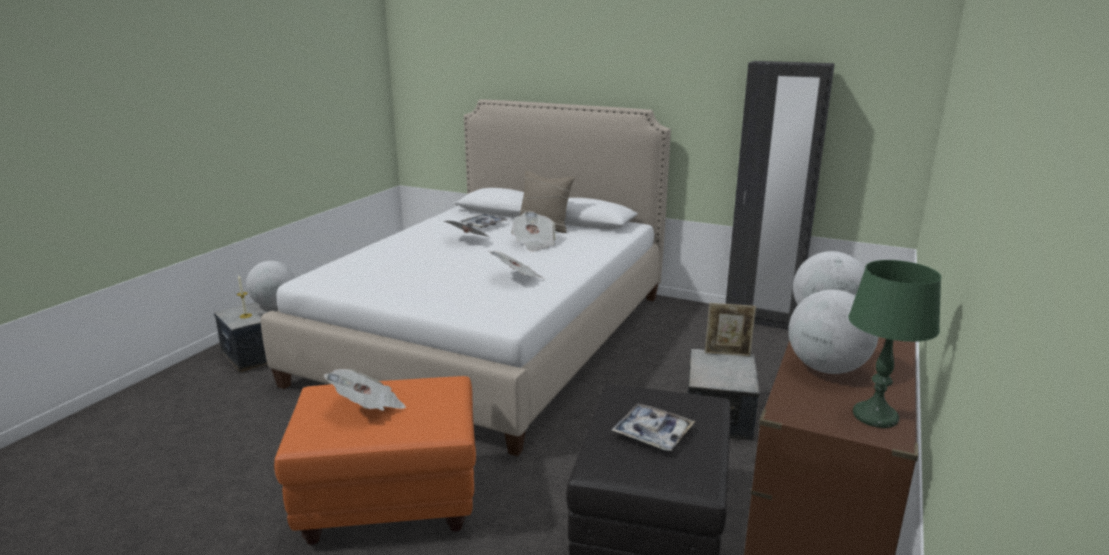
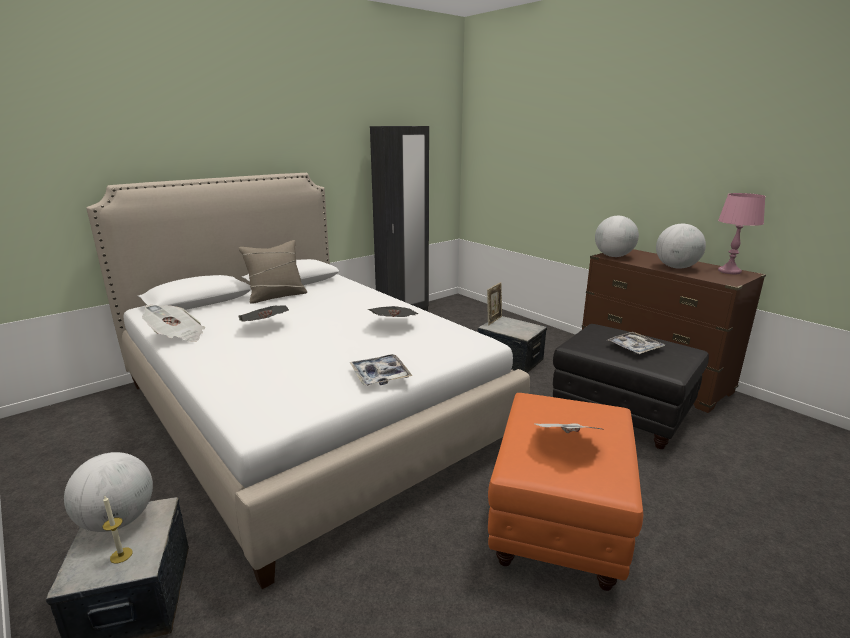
camera: 65 degrees left, 0 degrees up
(483, 225) = (227, 314): tray -> tray (380, 375)
(534, 244) = (316, 306): newspaper -> newspaper (177, 336)
(875, 416) = (729, 271): green table lamp -> pink table lamp

